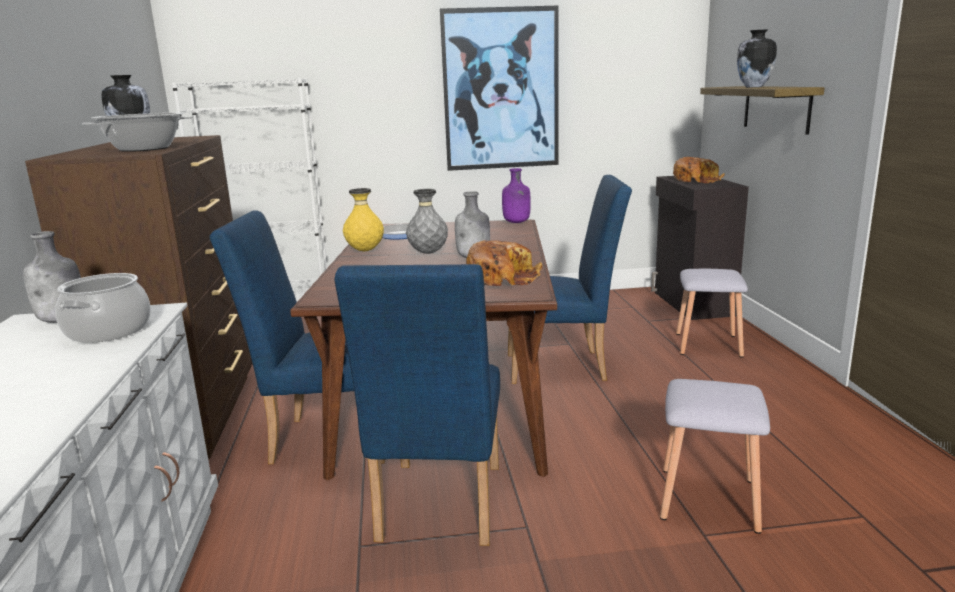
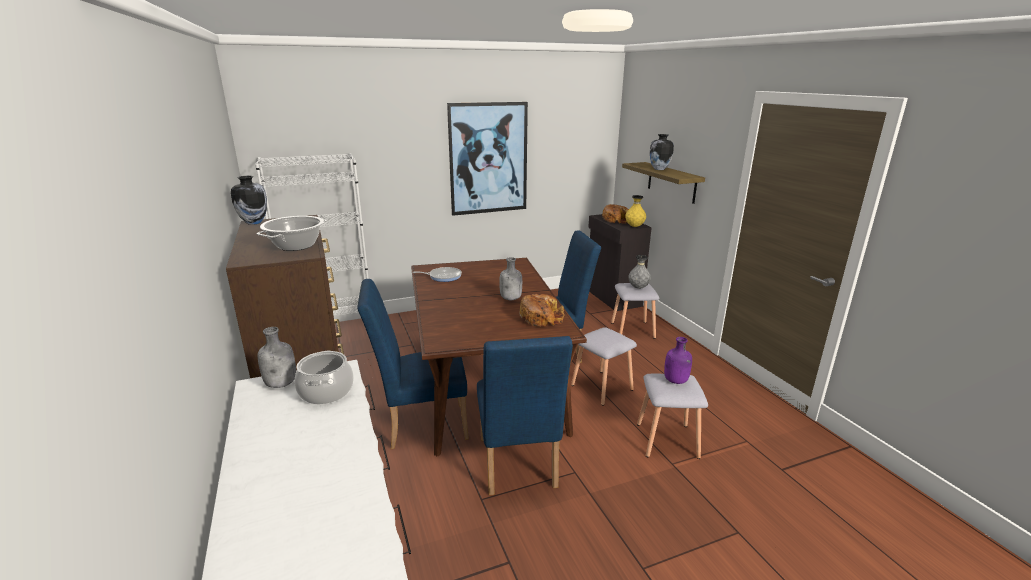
camera: 15 degrees left, 5 degrees up
(365, 250) = (432, 294): yellow vase -> yellow vase (634, 226)
(428, 253) = (477, 295): grey vase -> grey vase (638, 288)
(516, 222) = (517, 261): purple bottle -> purple bottle (676, 381)
(626, 415) = (603, 387): none -> grey stool

